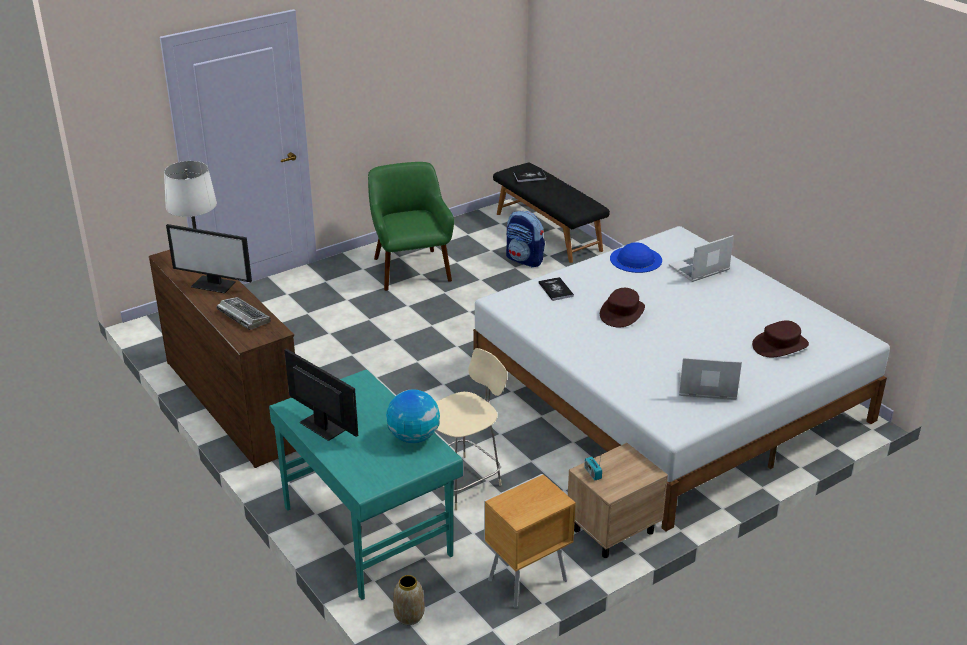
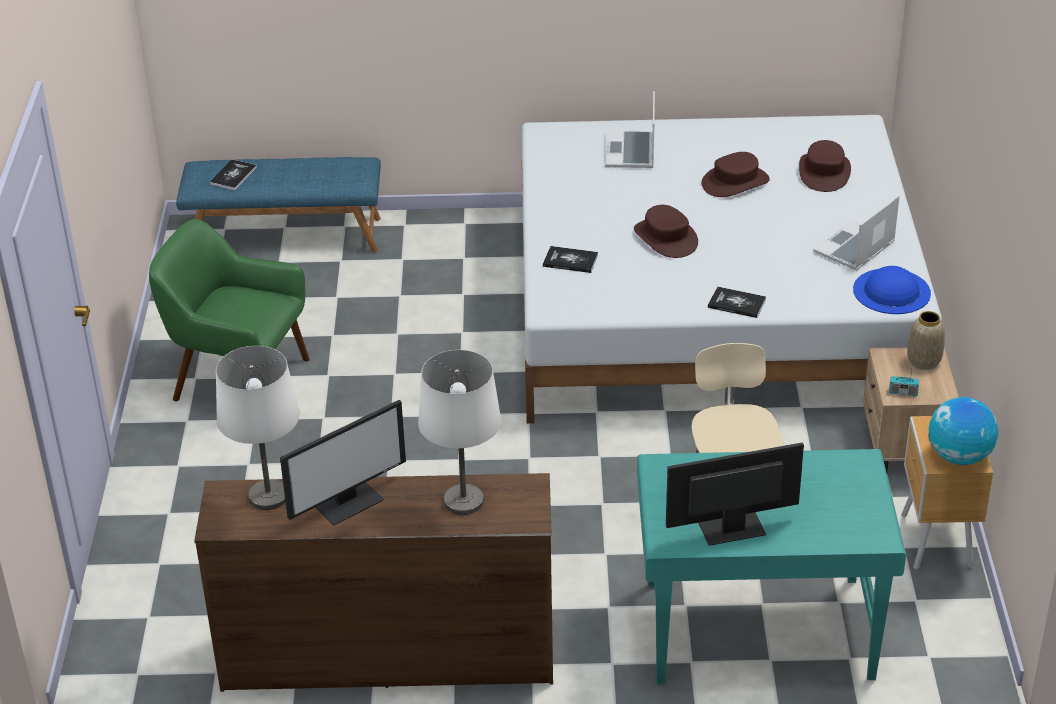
camera: 55 degrees left, 5 degrees up
(243, 316) = (463, 502): keyboard -> white table lamp
(409, 616) = (929, 652): vase -> vase (924, 361)
(413, 437) = (812, 468): globe -> globe (959, 456)
(525, 260) = (329, 282): backpack -> none
(549, 231) = (286, 236): black bench -> blue bench
(584, 362) = (736, 303): none -> book
(635, 259) = (565, 181): blue hat -> blue hat (891, 291)
(719, 316) = (735, 182): none -> brown hat

